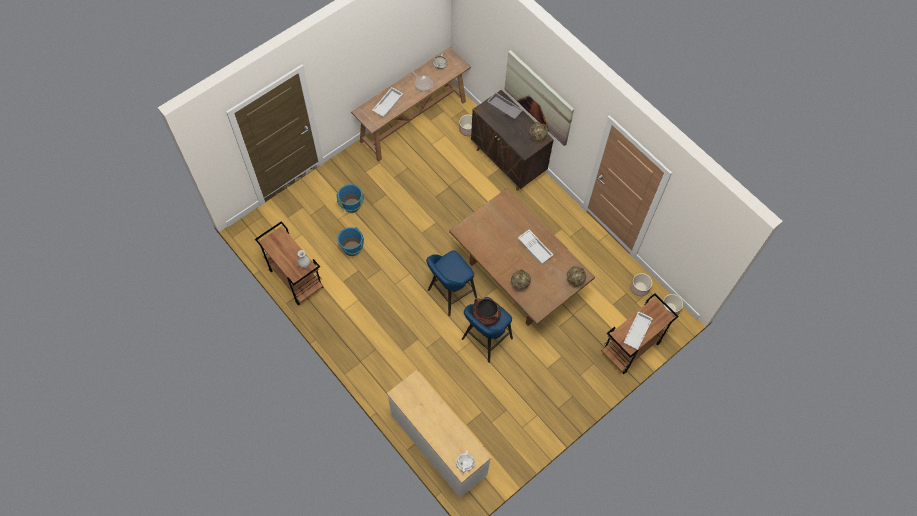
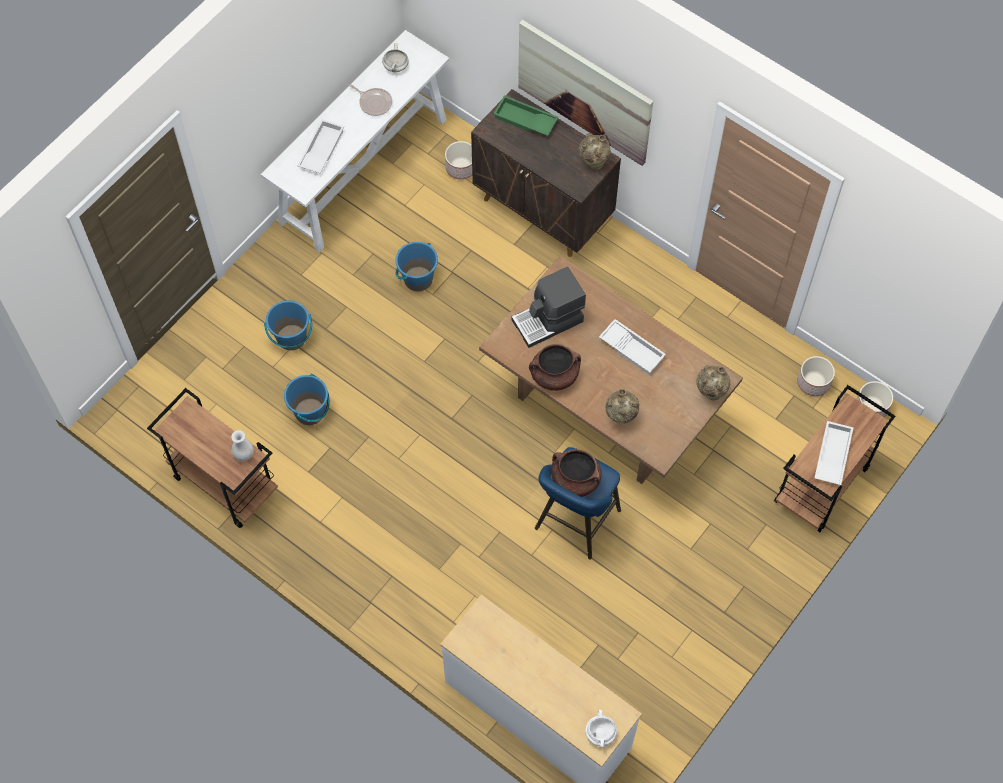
camera: 10 degrees left, 0 degrees up
(414, 121) = (364, 170): brown console table -> white console table
(429, 186) = (418, 279): none -> blue bucket
(450, 295) = (497, 458): blue stool -> none
(487, 254) = (554, 375): none -> brown cooking pot
(491, 223) = (548, 321): none -> coffee machine
(504, 108) = (524, 120): grey tray -> green tray

